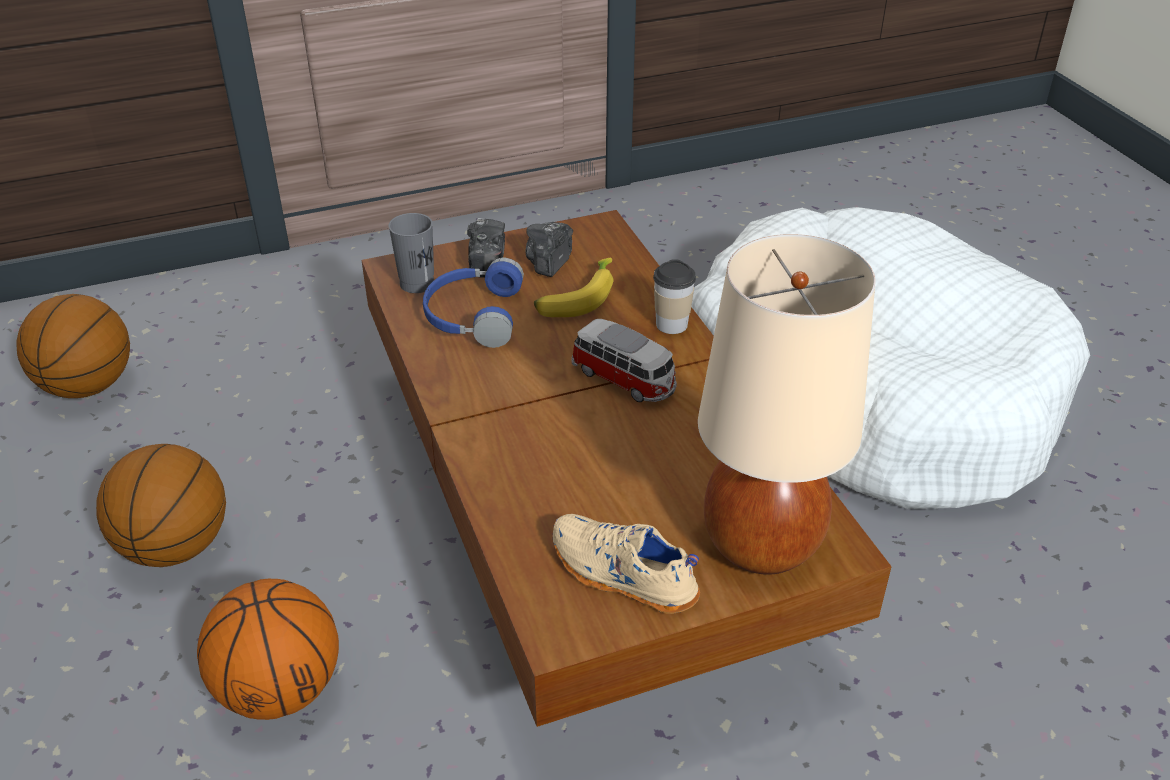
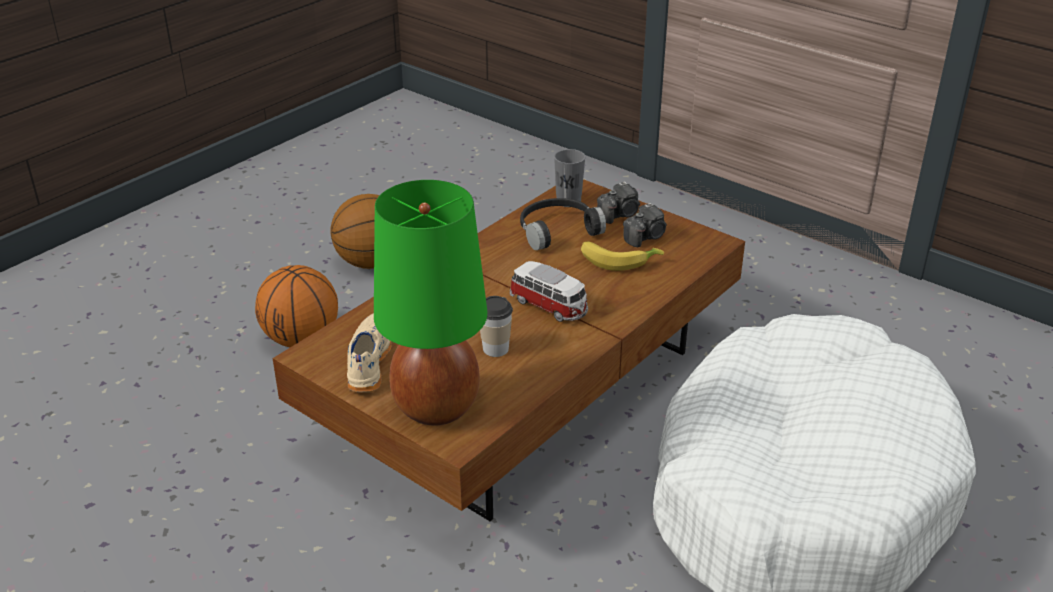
camera: 60 degrees right, 5 degrees down
(89, 386) = (463, 180): basketball -> none
(472, 316) = (557, 230): blue headphones -> black headphones
(549, 263) = (646, 237): camera -> camera turned 150 degrees clockwise
(625, 380) = (550, 306): toy car -> toy car turned 60 degrees counterclockwise
(671, 325) = (630, 306): cup -> cup (495, 348)
(760, 544) = (435, 406): beige table lamp -> green table lamp

